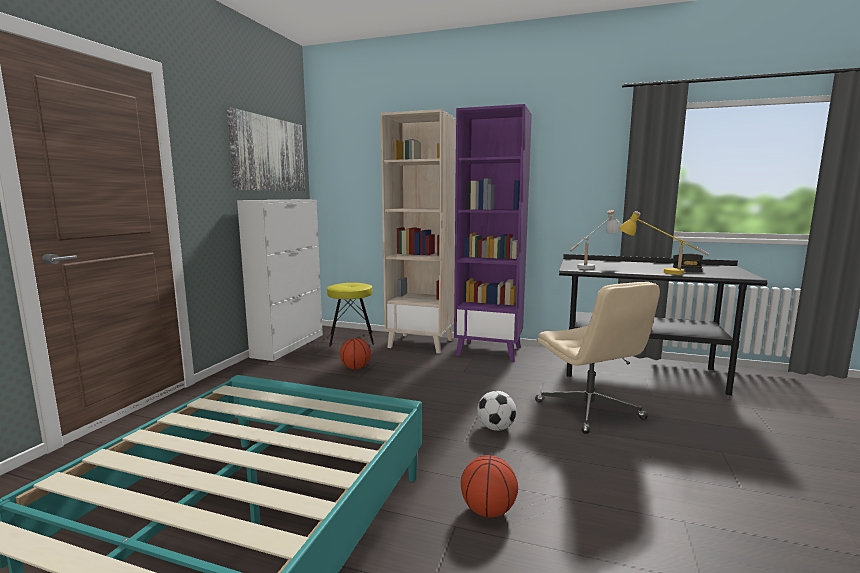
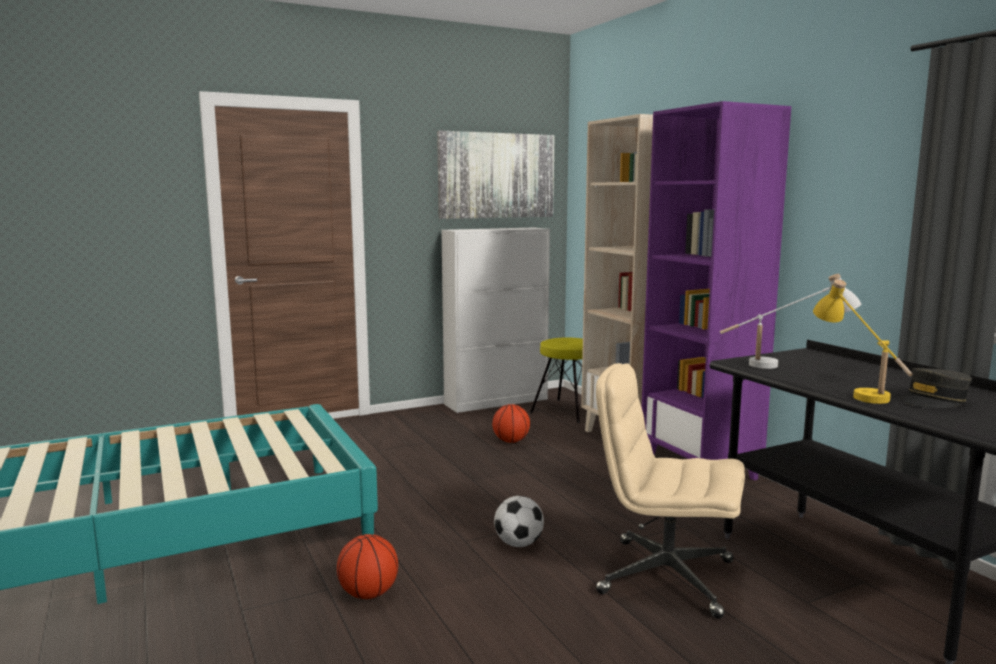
camera: 45 degrees right, 0 degrees up
(590, 410) = (664, 577): beige office chair -> beige office chair turned 90 degrees clockwise

